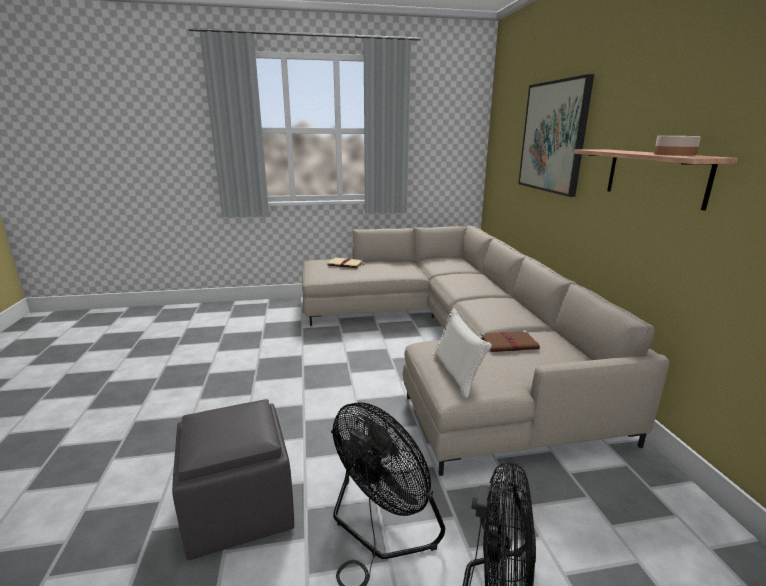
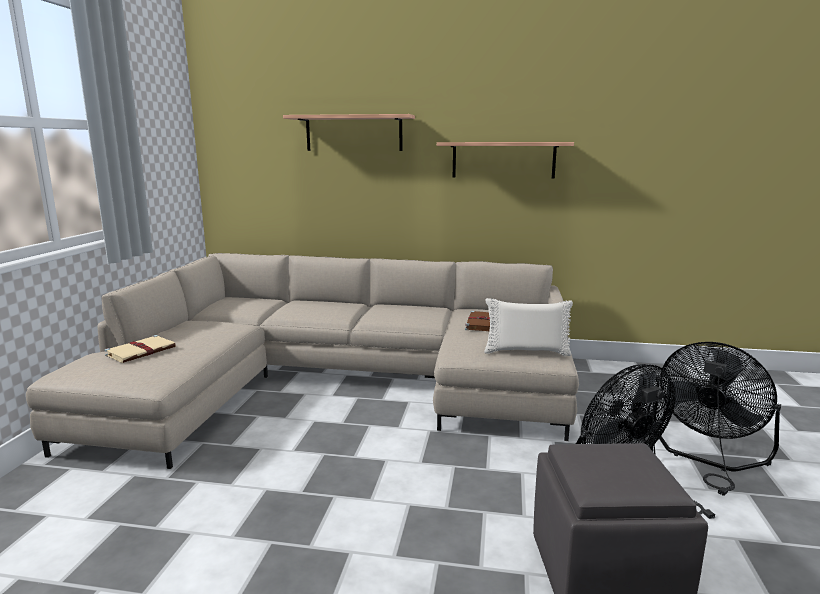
camera: 70 degrees left, 5 degrees down
(553, 137) = (354, 133): picture -> shelf
(674, 154) = (535, 141): bowl -> none

